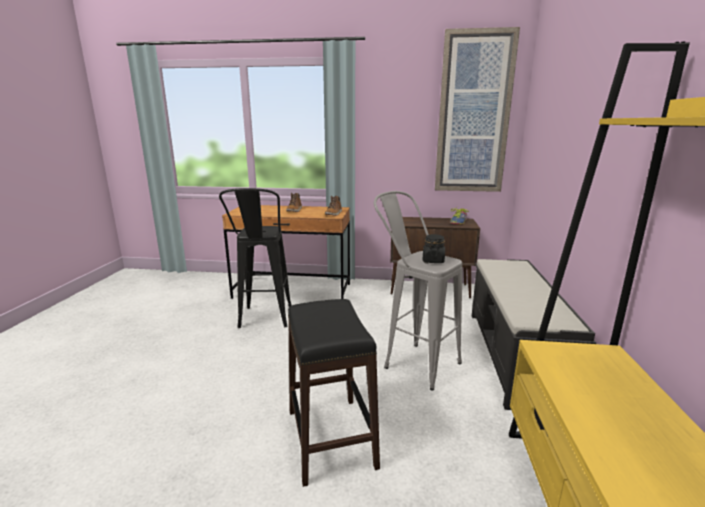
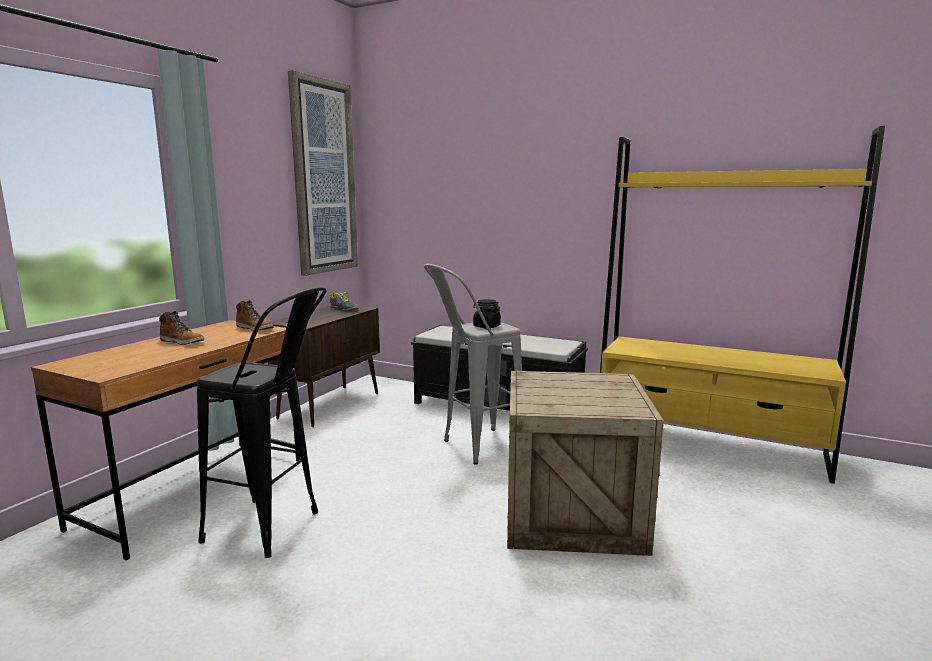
camera: 70 degrees left, 5 degrees down
(331, 437) = (572, 513): black stool -> crate

